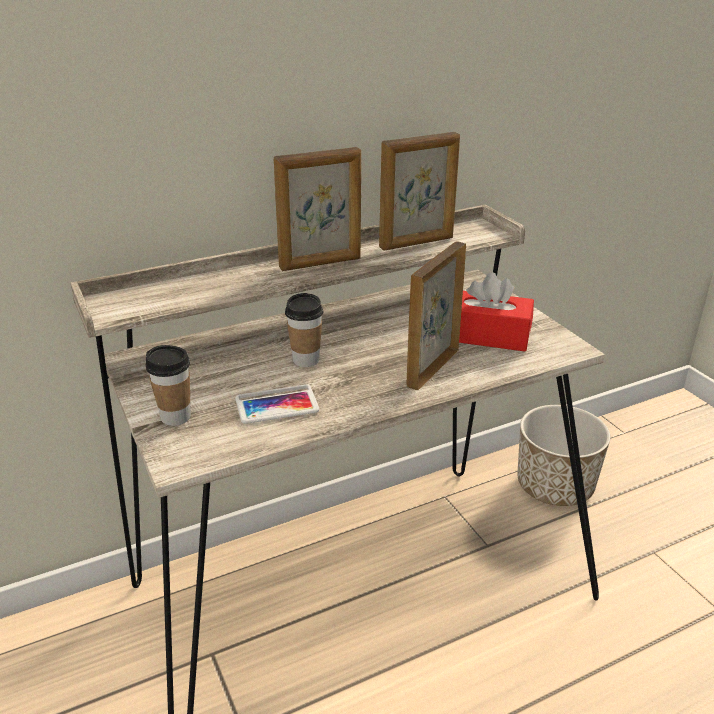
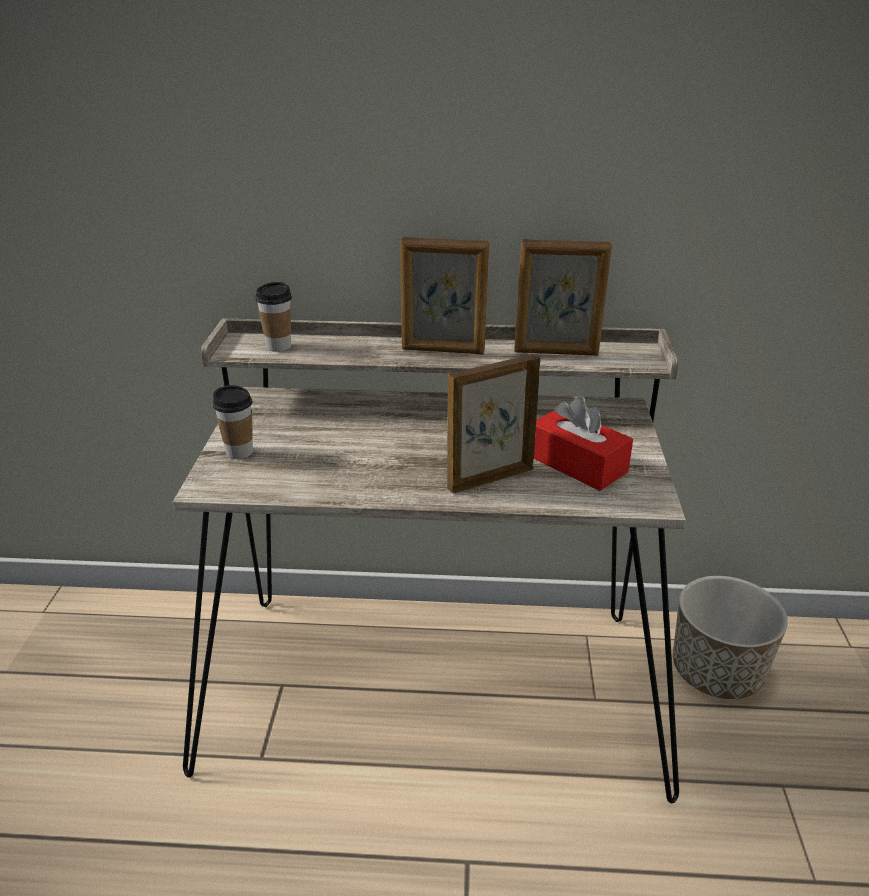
camera: 30 degrees right, 0 degrees up
(277, 405) = (323, 467): phone -> none
(306, 360) = (386, 437): cup -> cup (278, 346)

